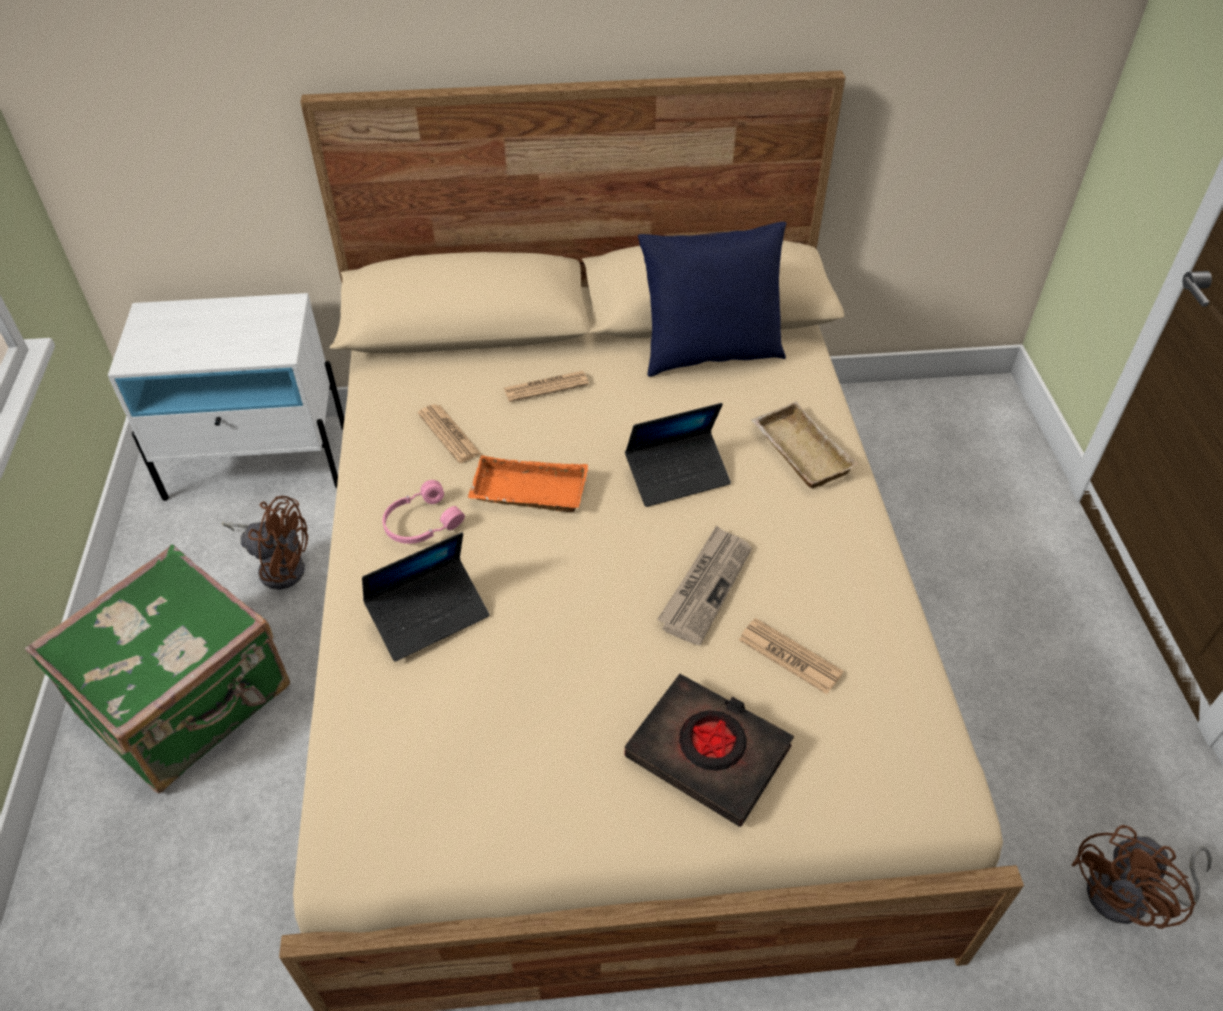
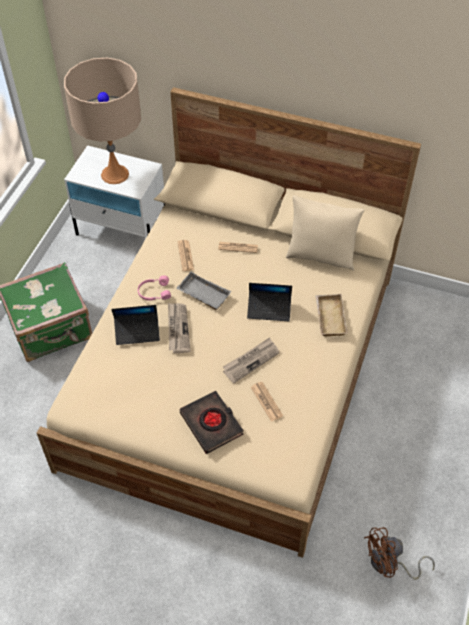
camera: 25 degrees right, 5 degrees up
(217, 336) = (114, 174): none -> beige table lamp
(279, 565) = (110, 283): brown fan -> none
(516, 577) = (177, 328): none -> newspaper
(527, 493) = (202, 294): orange tray -> grey tray
(709, 354) = (320, 256): blue pillow -> beige pillow

